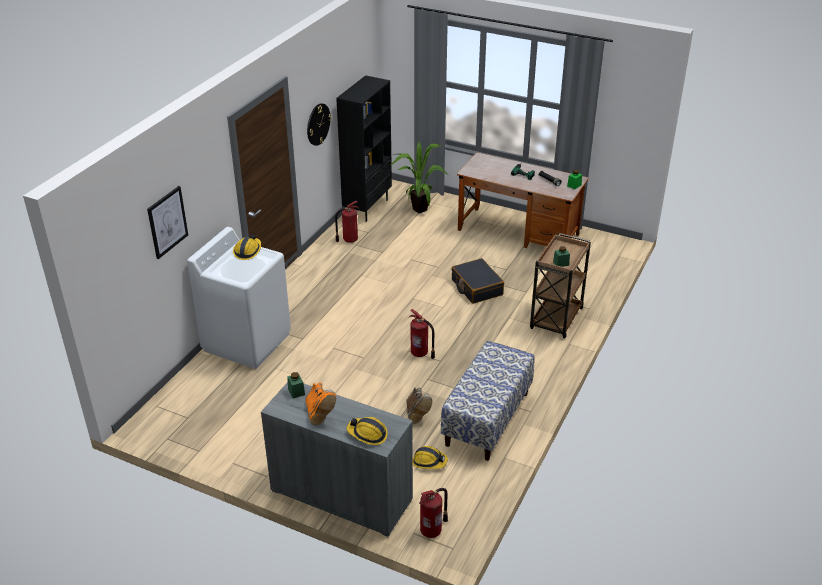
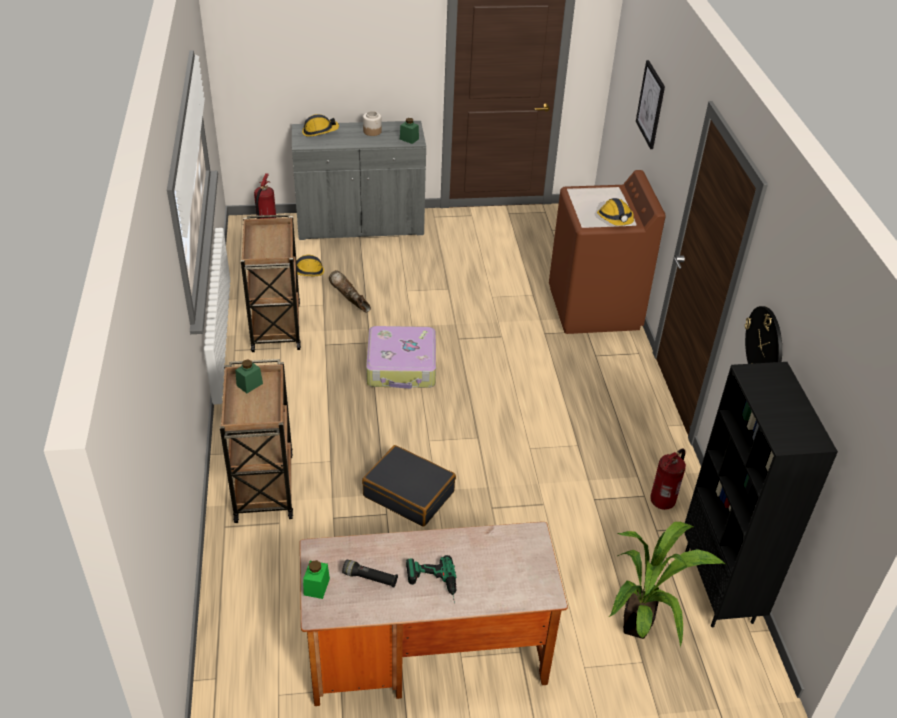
camera: 145 degrees right, 5 degrees up
(247, 341) = (594, 308): white washing machine -> brown washing machine
(319, 414) = (372, 131): orange boot -> jar
(420, 353) = (402, 367): fire extinguisher -> suitcase
(487, 419) = (276, 326): bench -> brown cart

